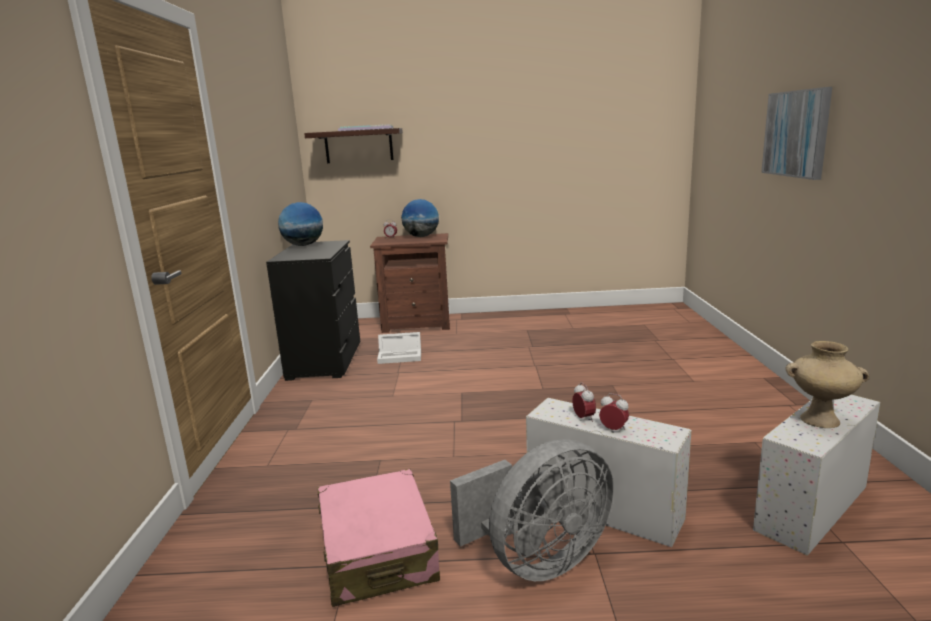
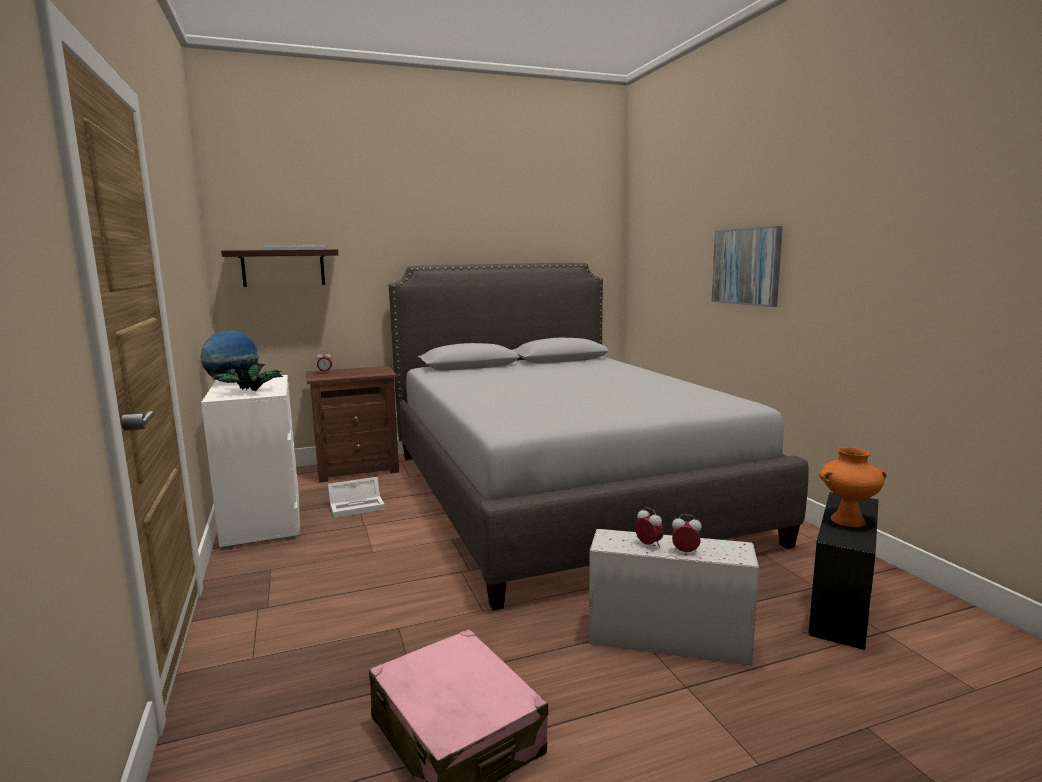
camera: 20 degrees left, 5 degrees down
(306, 254) = (249, 391): none -> potted plant
(325, 360) = (263, 520): black dresser -> white dresser
(421, 236) = (361, 370): globe -> none
(538, 561) = (637, 707): grey fan -> none
(582, 361) = (560, 493): none -> grey bed
(811, 509) = (841, 606): white storage box -> black storage box
(820, 420) = (848, 520): beige vase -> orange vase

